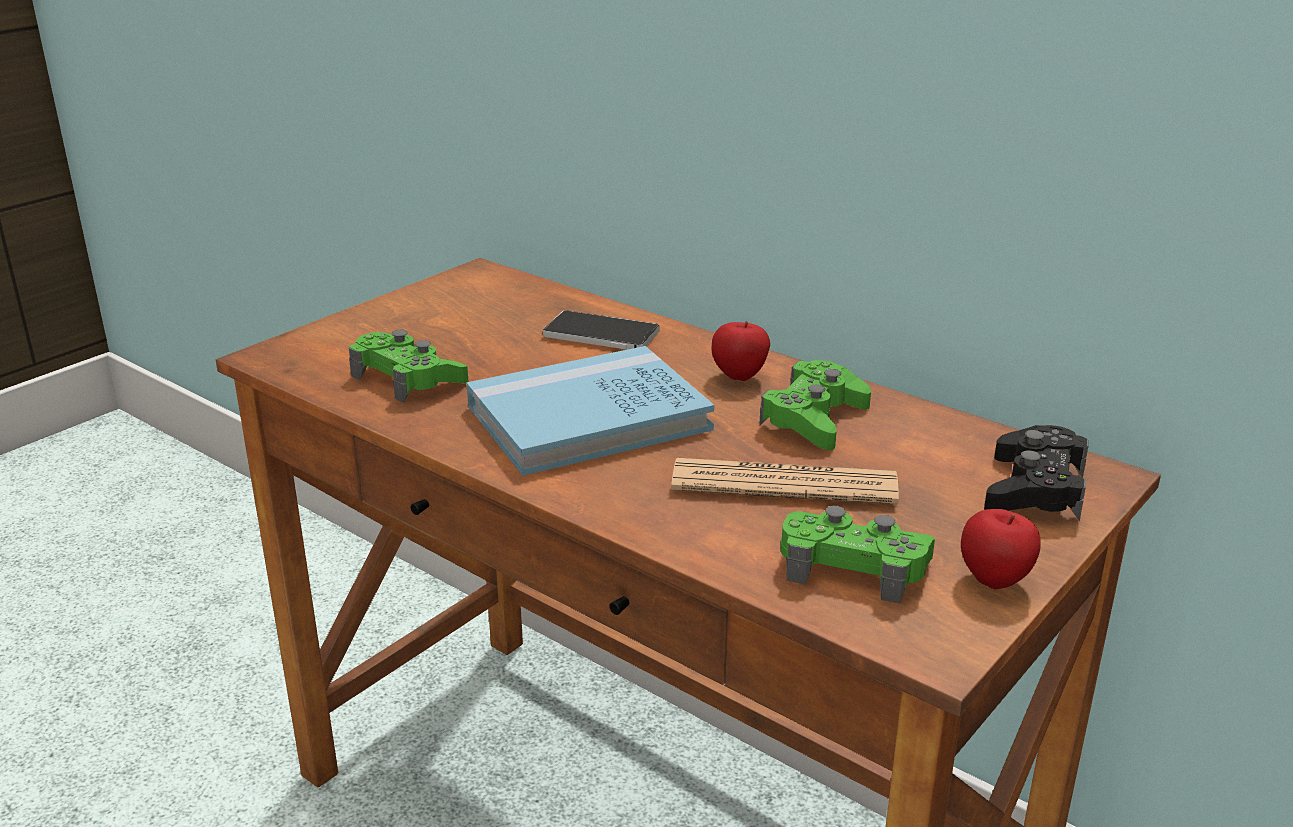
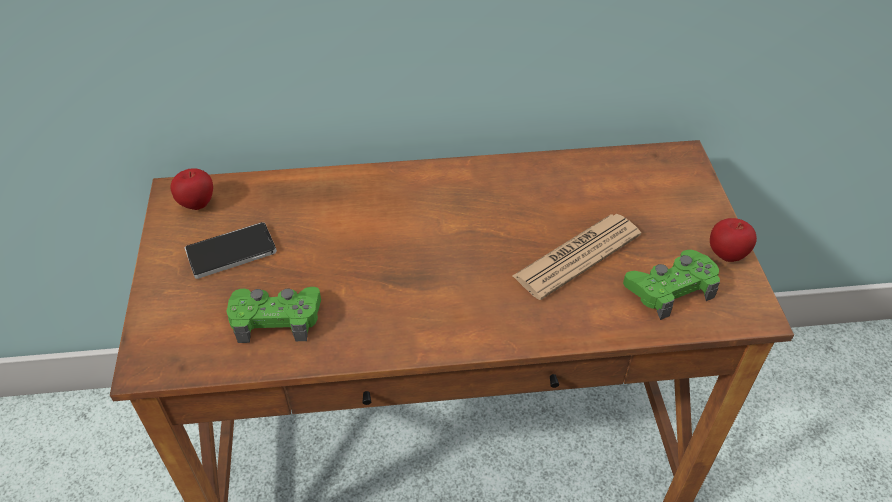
camera: 45 degrees left, 20 degrees up
(588, 418) = (425, 276): blue book -> none
(601, 334) = (336, 203): phone -> phone (231, 252)
(740, 377) = (456, 190): apple -> apple (197, 204)
(814, 418) = (530, 199): green game controller -> none
(1034, 489) = (671, 184): black game controller -> none

